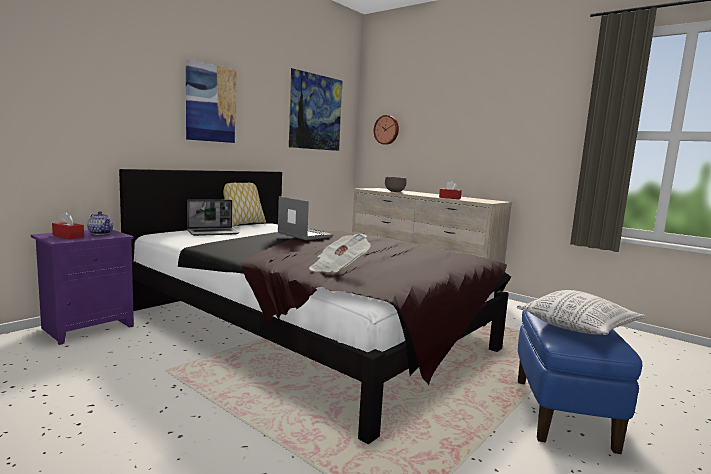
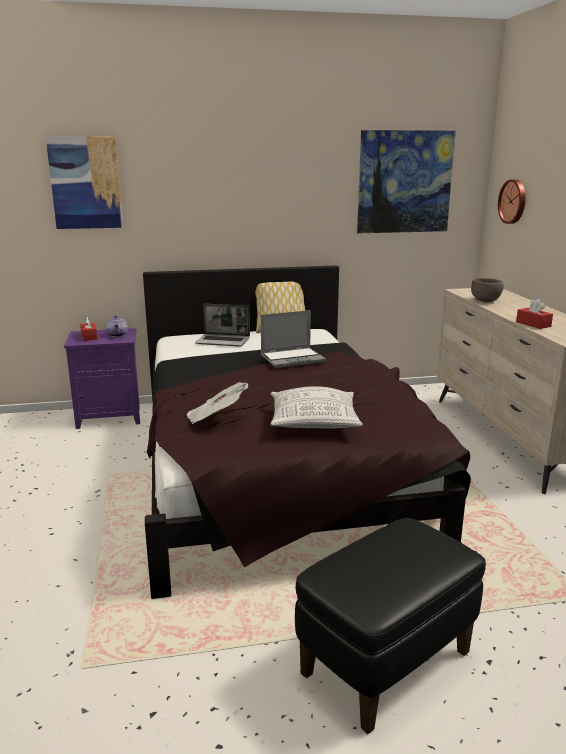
camera: 40 degrees right, 10 degrees up
(211, 103) = (245, 193): picture -> picture (85, 183)
(303, 235) = (293, 359): laptop -> laptop turned 75 degrees clockwise
(562, 414) = (385, 664): blue ottoman -> black ottoman
(577, 327) = (386, 565): pillow -> pillow (313, 423)

